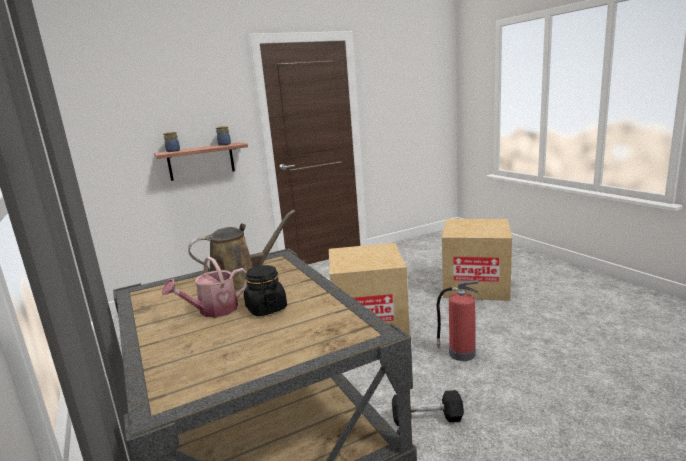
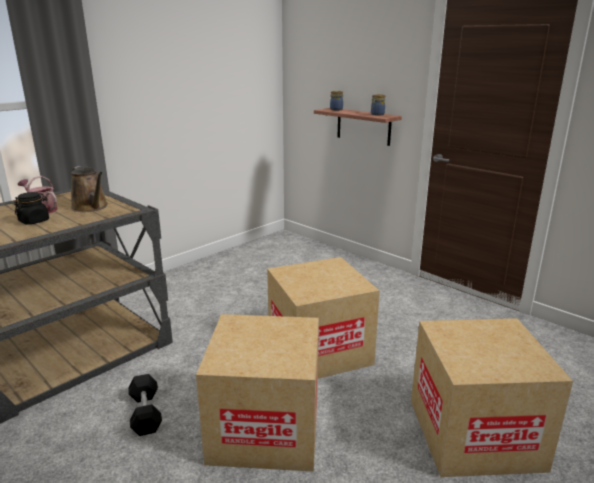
camera: 70 degrees right, 5 degrees up
(460, 353) = (265, 428): fire extinguisher -> cardboard box

